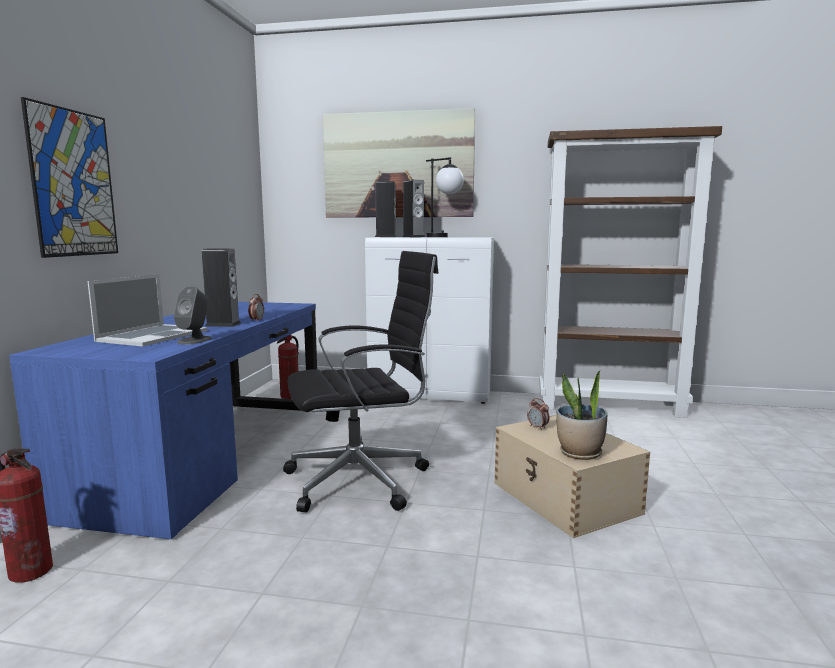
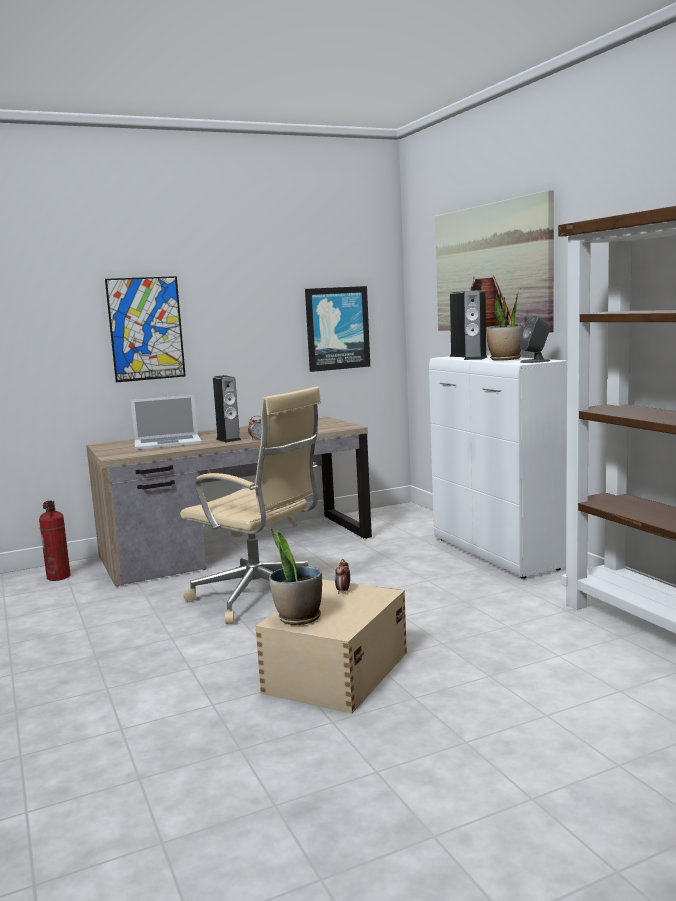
camera: 55 degrees right, 0 degrees up
(195, 340) = (167, 450): grey speaker -> grey speaker (535, 361)
(211, 454) = (237, 547): blue desk -> brown desk
(228, 210) = (337, 328): none -> picture
(290, 396) = (383, 520): fire extinguisher -> none
(361, 480) = (260, 597): black office chair -> beige office chair
(444, 237) = (505, 359): table lamp -> potted plant

